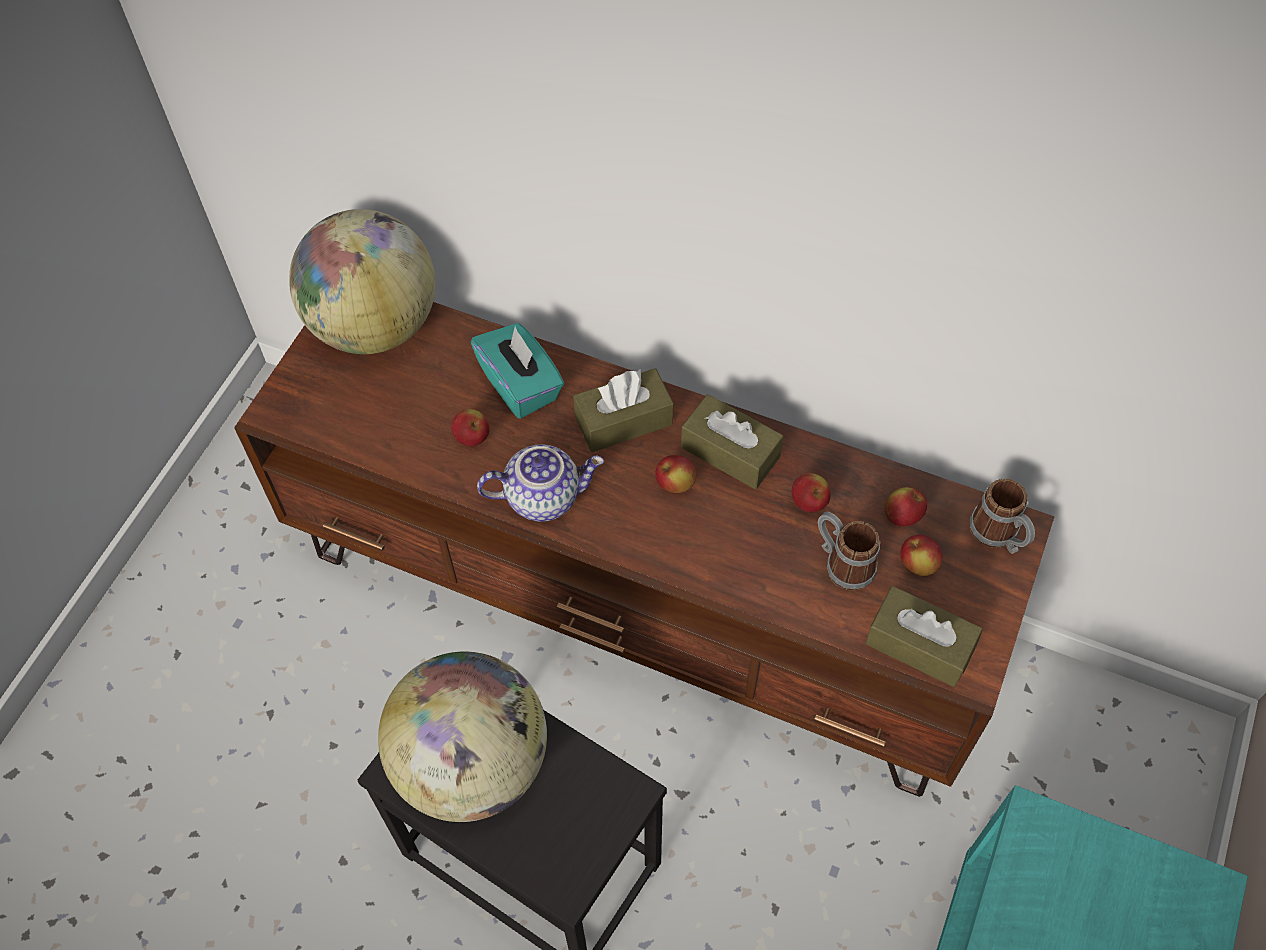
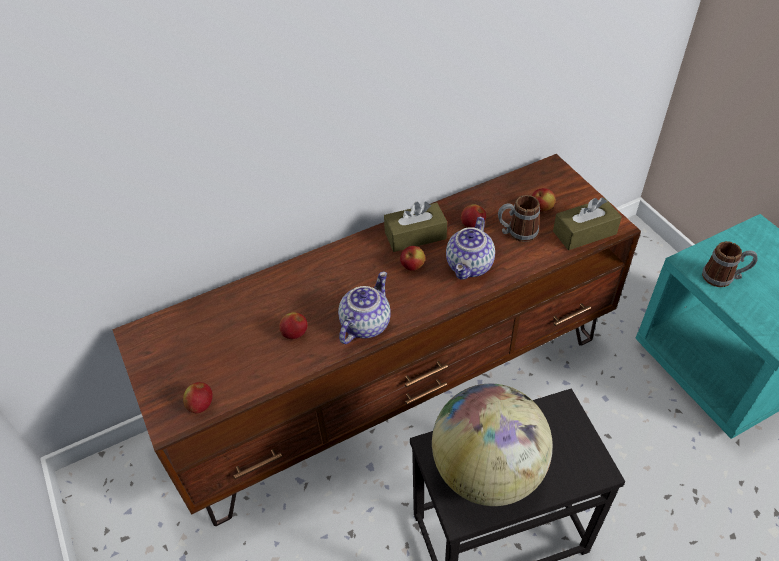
camera: 50 degrees left, 10 degrees down
(374, 325) = (169, 335): globe -> none
(521, 385) = (285, 293): turquoise tissue box -> none
(623, 420) = (354, 264): brown tissue box -> none
(732, 547) = (470, 266): none -> teapot
(902, 516) = (511, 198): apple -> apple (201, 405)
(999, 536) = (550, 175): mug -> mug (723, 277)

